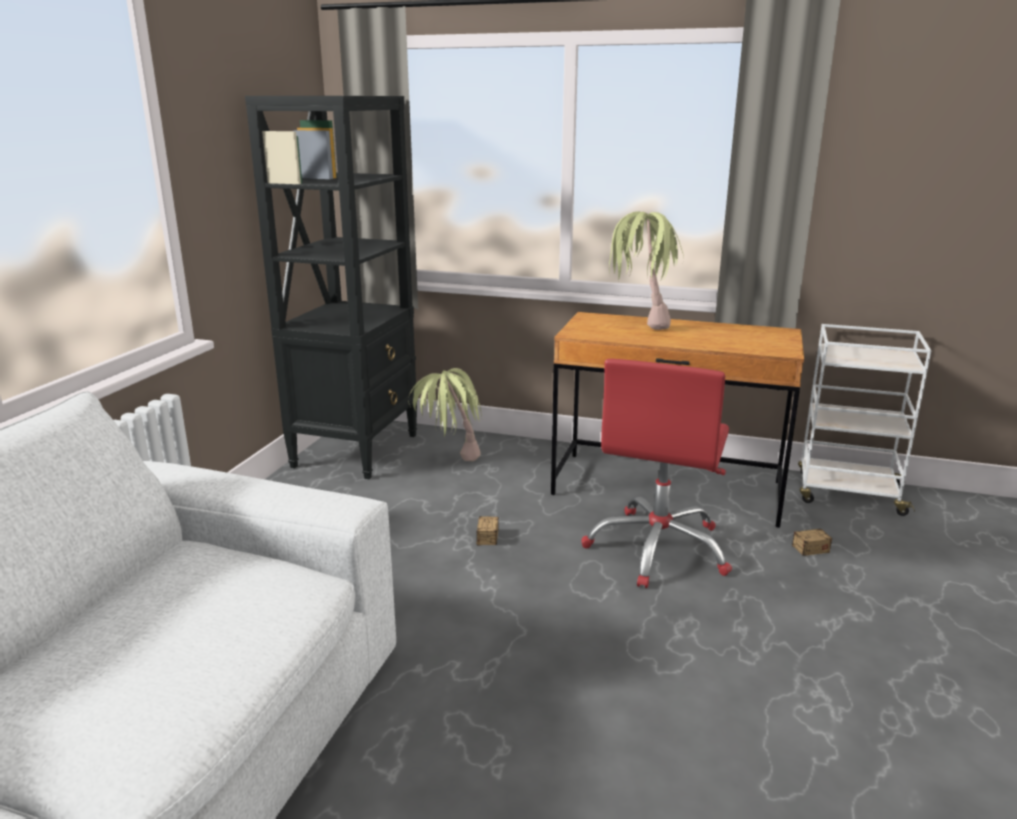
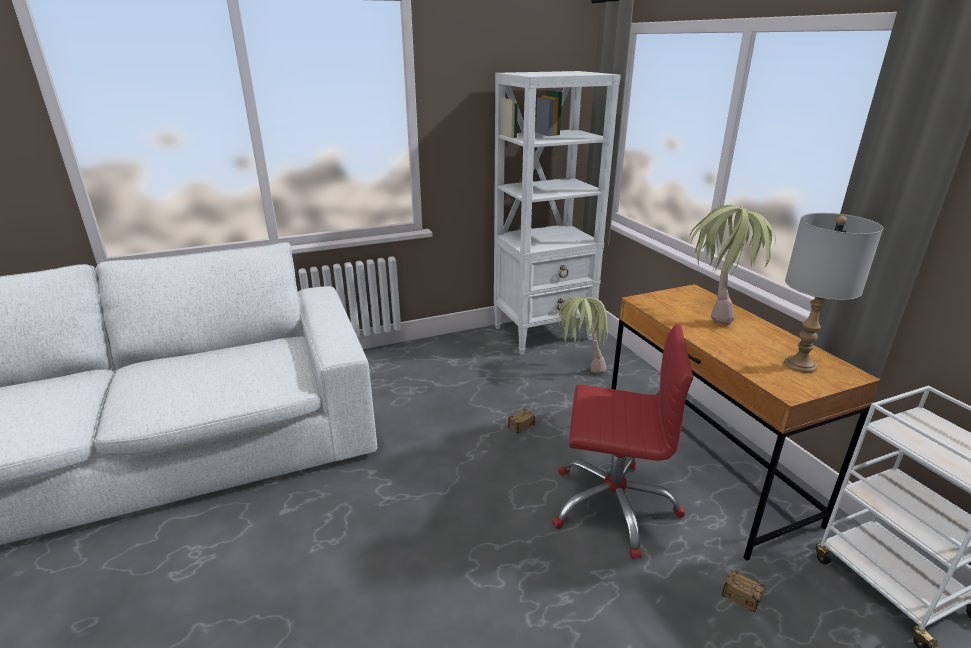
camera: 50 degrees right, 5 degrees up
(357, 450) = (544, 333): black bookcase -> white bookcase
(658, 548) = (613, 505): red office chair -> red office chair turned 150 degrees counterclockwise
(754, 336) = (799, 365): none -> grey table lamp

